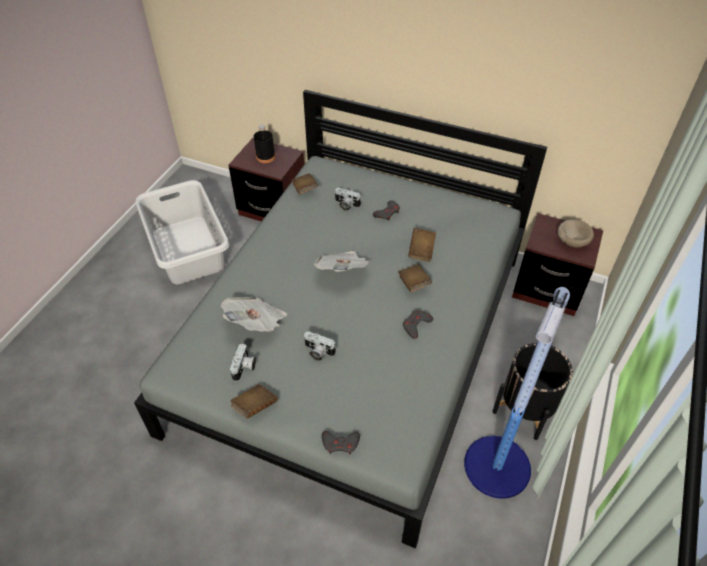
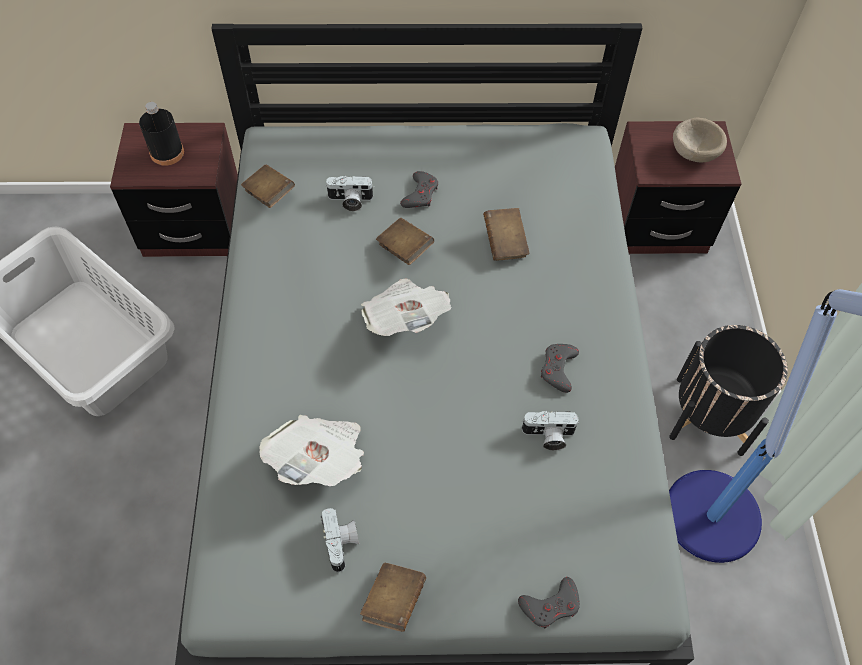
camera: 25 degrees left, 10 degrees up
(318, 352) = (439, 470): camera -> camera (548, 436)
(413, 283) = (521, 302): brown book -> brown book (405, 249)

